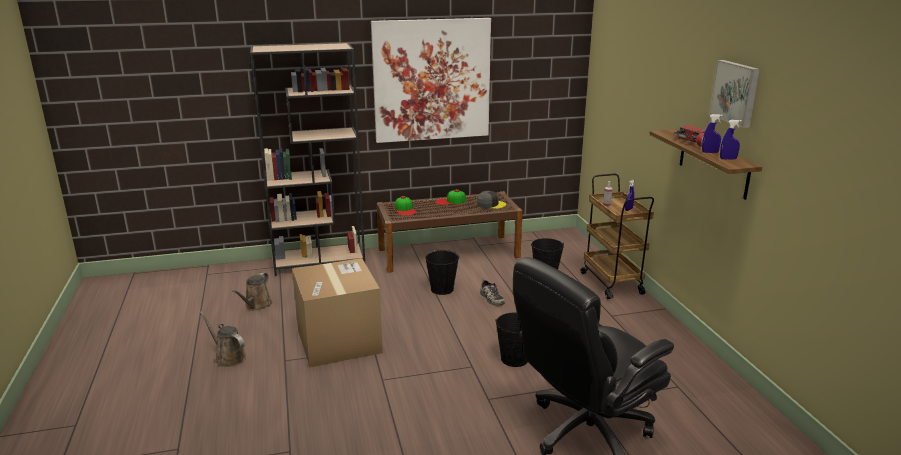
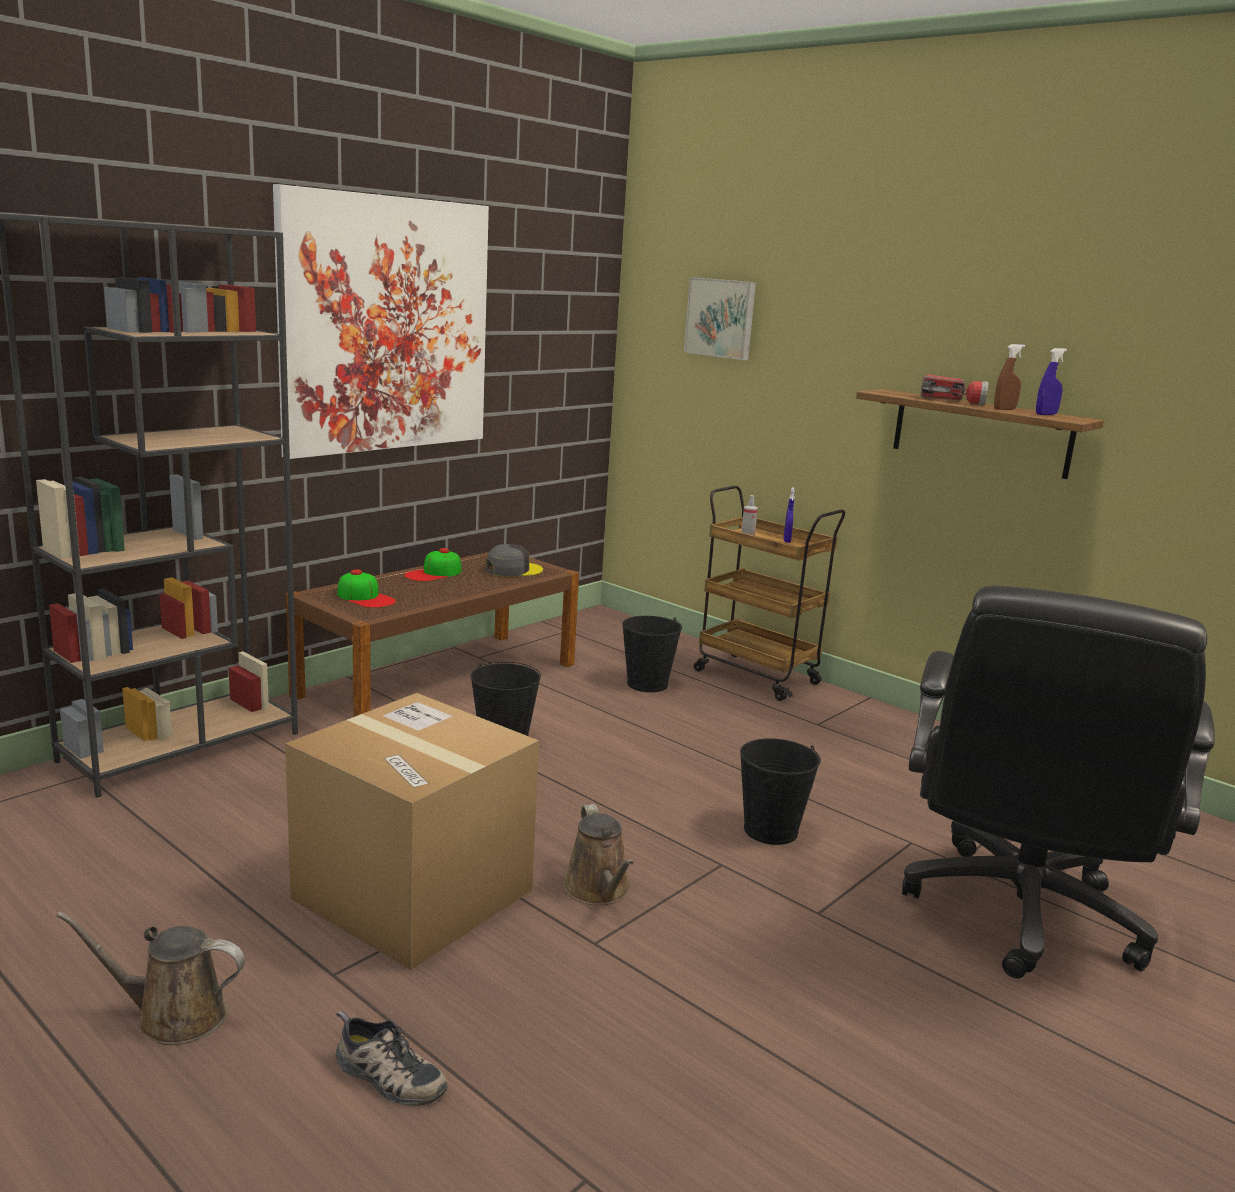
camera: 35 degrees left, 5 degrees down
(257, 305) = (119, 872): brown watering can -> brown watering can (599, 890)
(491, 298) = (607, 739): shoe -> shoe (387, 1077)
(709, 152) = (1004, 409): blue spray bottle -> brown spray bottle
(736, 92) = (1030, 310): picture -> picture (721, 318)

